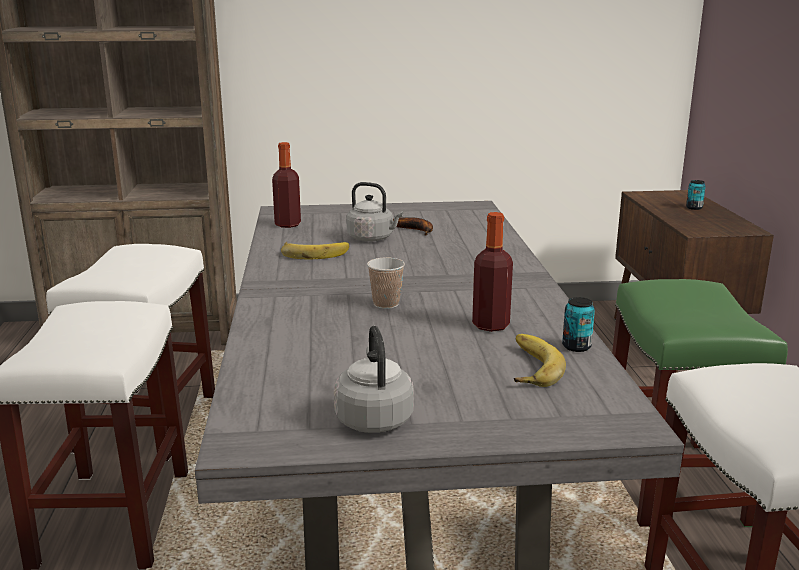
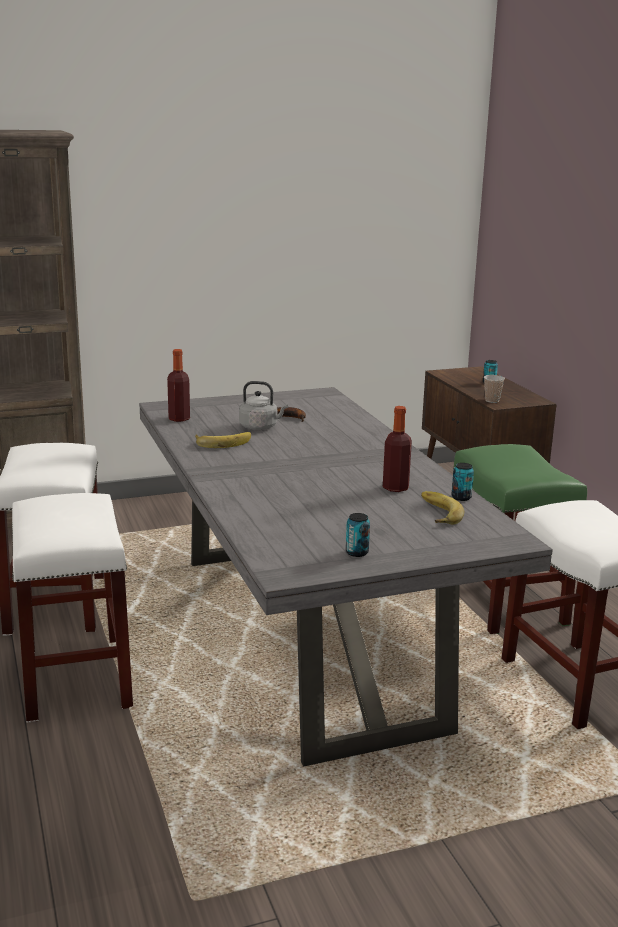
camera: 15 degrees left, 0 degrees up
(373, 418) = (357, 552): grey kettle -> can
(386, 304) = (310, 478): cup -> cup (492, 400)

